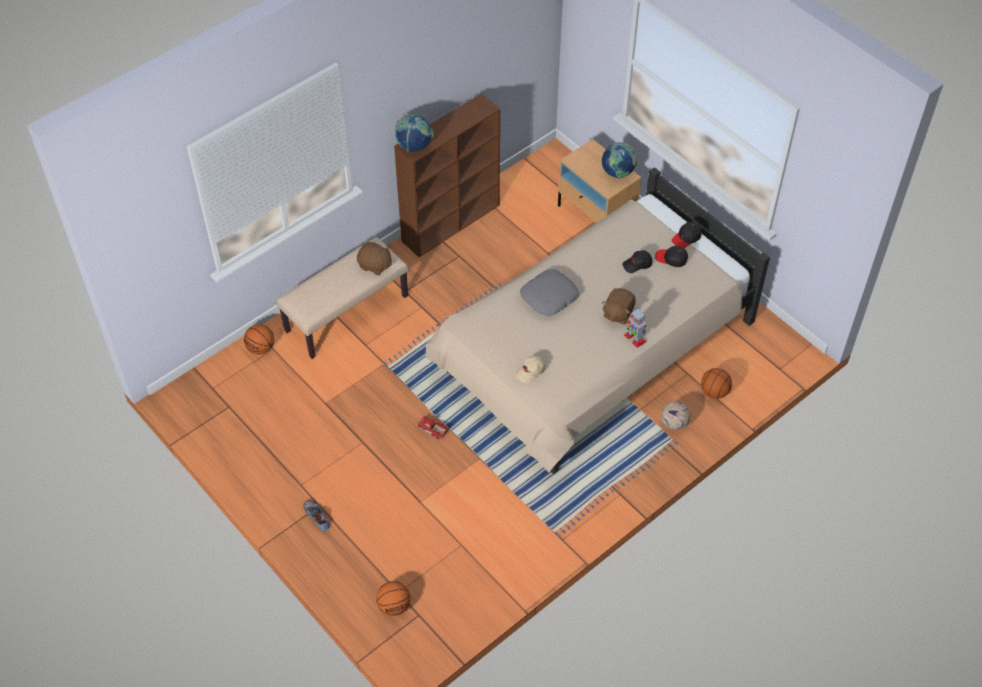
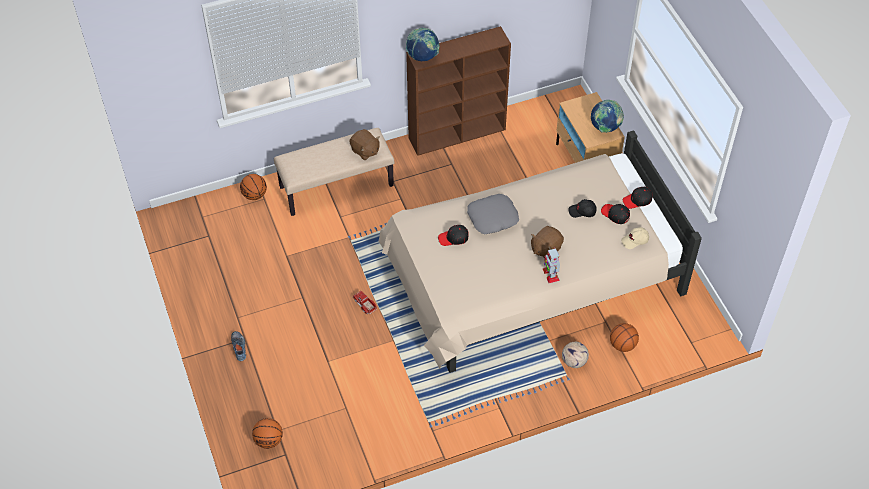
camera: 20 degrees right, 0 degrees up
(518, 329) = (453, 238): none -> black cap
(530, 372) = (447, 277): beige cap -> beige cap (635, 240)

